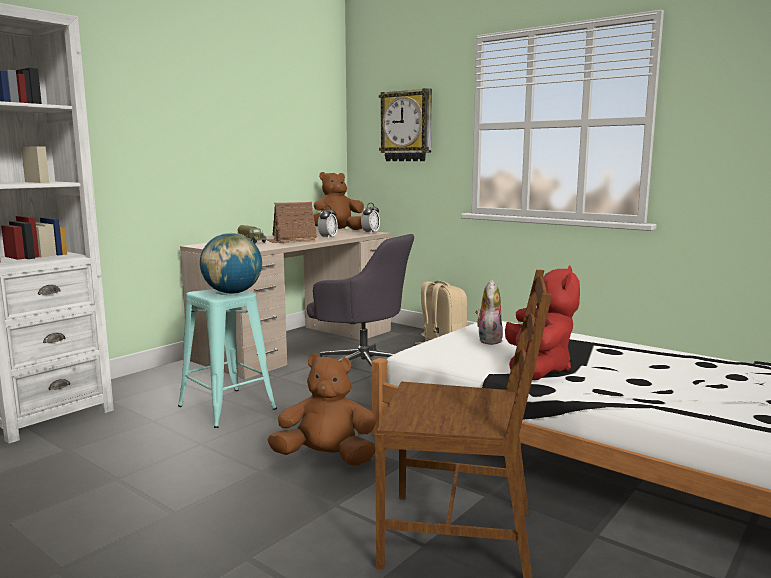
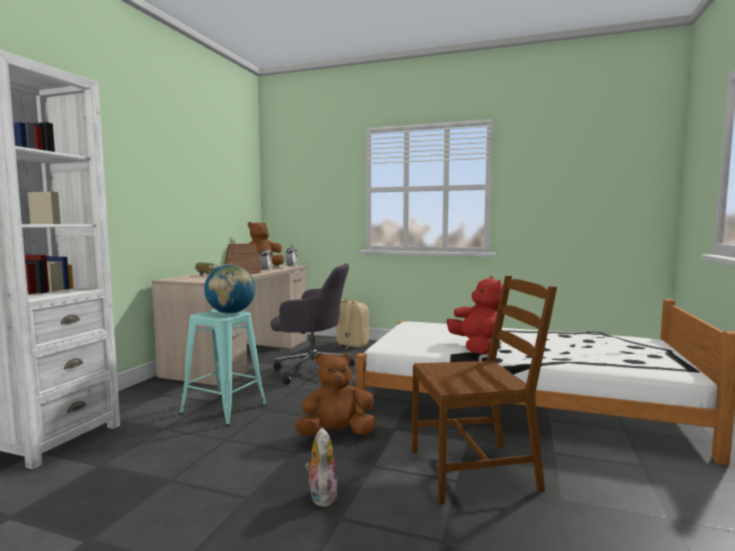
camera: 20 degrees left, 5 degrees down
(407, 126) = (312, 189): wall clock -> none
(488, 340) = (423, 334): plush toy -> plush toy (321, 495)

